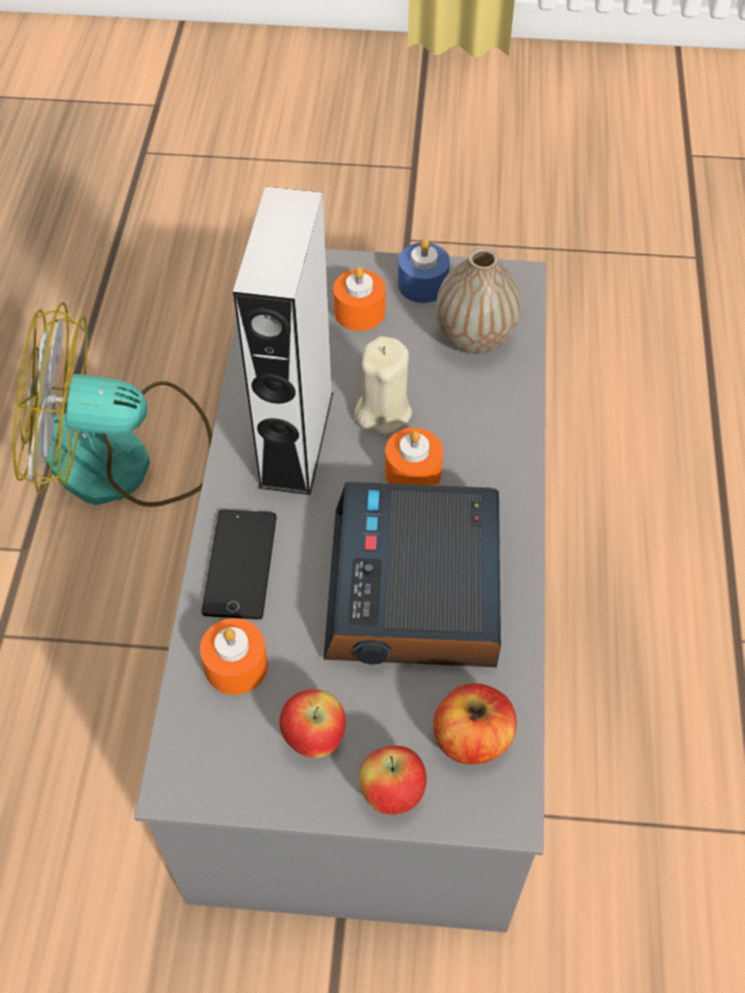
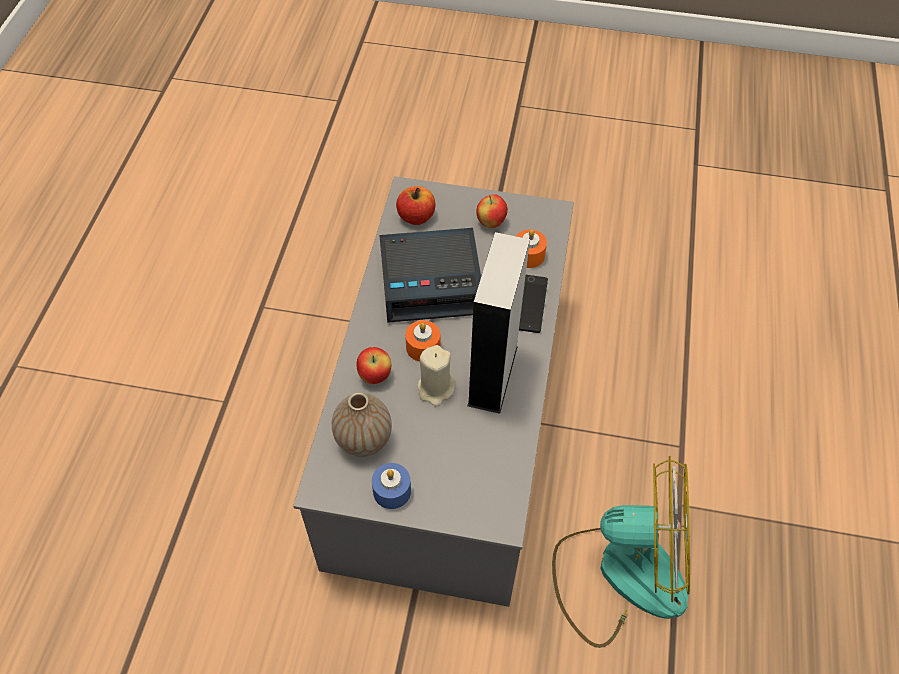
camera: 175 degrees left, 0 degrees up
(359, 311) = (442, 470): orange candle -> none
(392, 794) = (456, 199): apple -> apple (375, 375)
(416, 590) = (432, 282): alarm clock -> alarm clock turned 75 degrees clockwise

